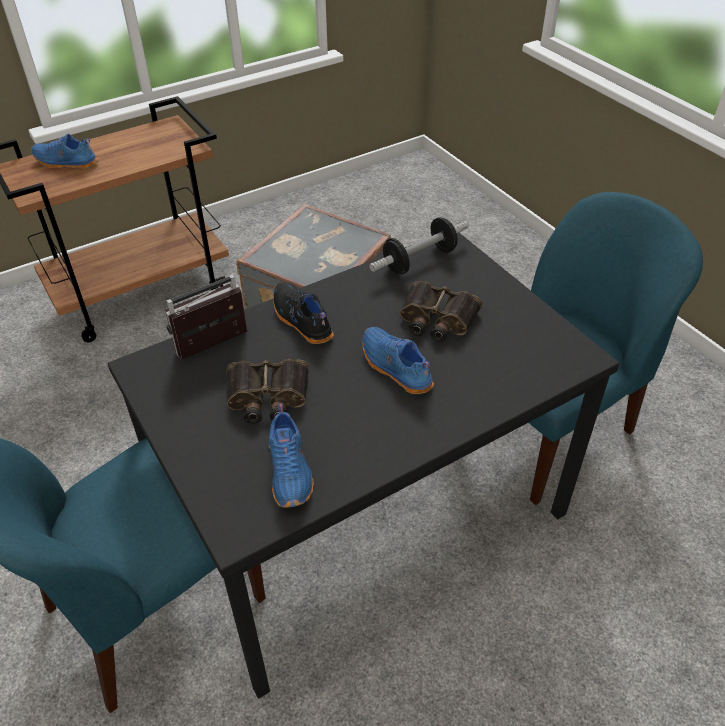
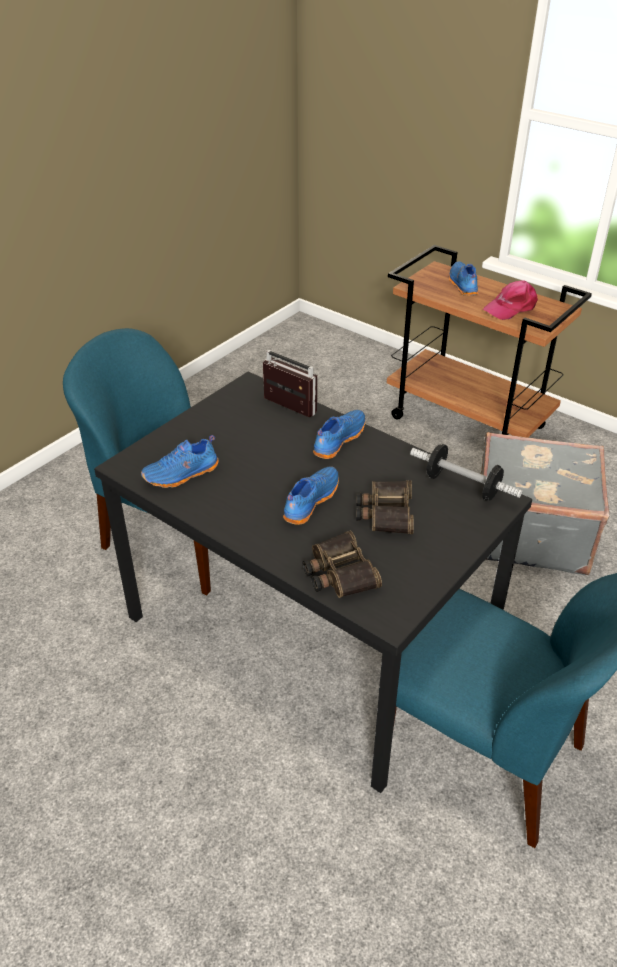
camera: 70 degrees right, 5 degrees down
(139, 149) = (511, 307): none -> pink cap
(267, 397) = (247, 446): binoculars -> binoculars (338, 572)
(301, 321) = (338, 440): black shoe -> blue shoe

